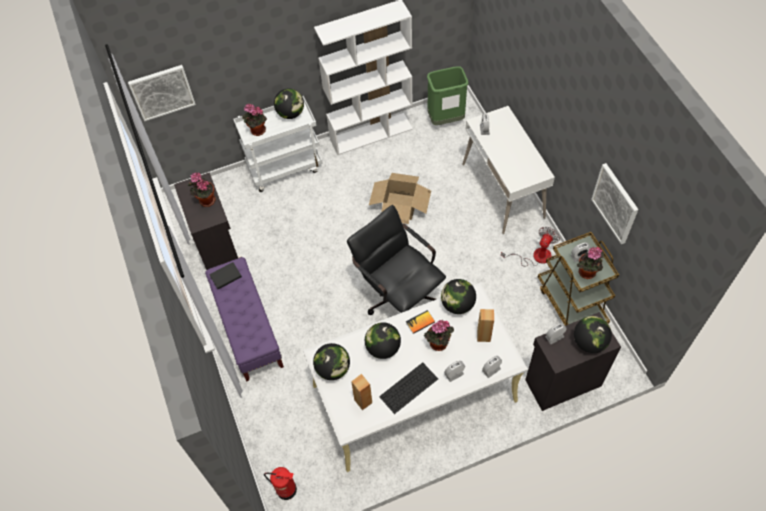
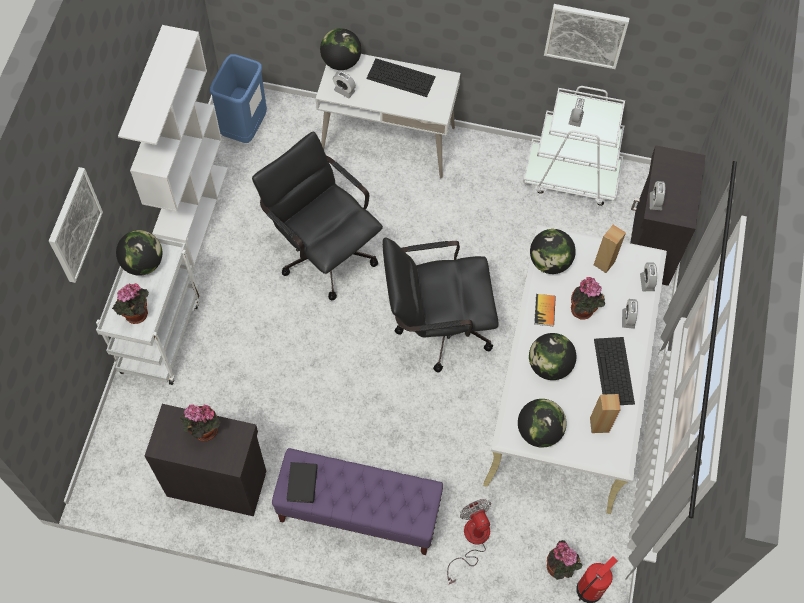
camera: 60 degrees left, 5 degrees up
(162, 92) = (35, 370): picture -> picture (74, 225)
(400, 206) = (322, 249): cardboard box -> black office chair
(445, 119) = (244, 128): green trash can -> blue trash can
(521, 150) = (401, 77): none -> keyboard
(535, 256) = (492, 169): fan -> fan (472, 540)
(571, 304) = (571, 177): brown cart -> white cart
(587, 273) = (600, 126): potted plant -> potted plant (560, 568)
(589, 342) = (682, 177): globe -> globe (341, 62)

